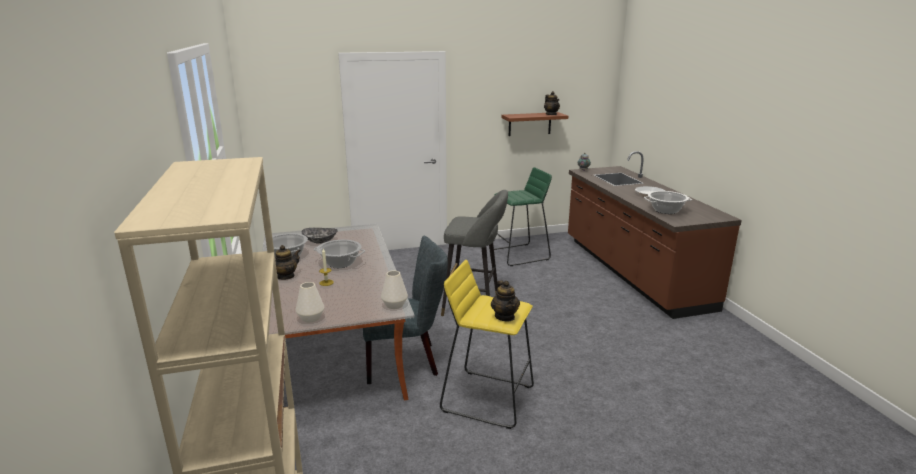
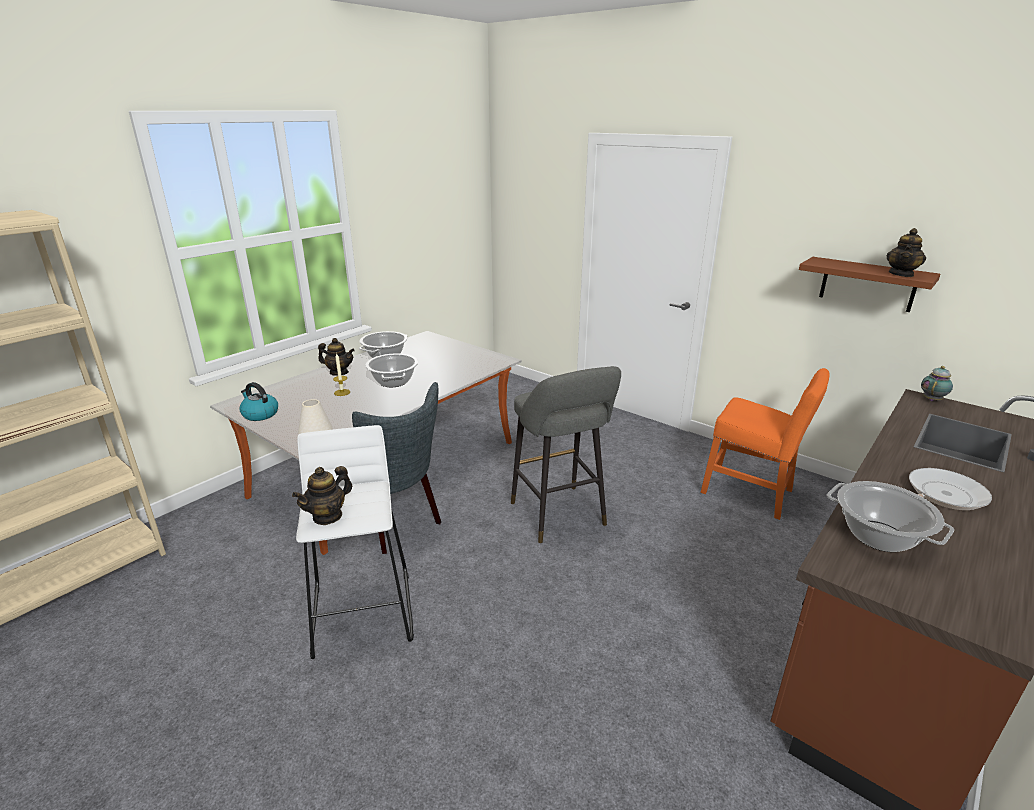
camera: 55 degrees right, 5 degrees up
(311, 318) = (259, 414): white vase -> kettle
(320, 241) = (436, 355): bowl -> none
(487, 398) = (363, 612): yellow stool -> white stool
(520, 255) = (751, 494): green stool -> orange chair

